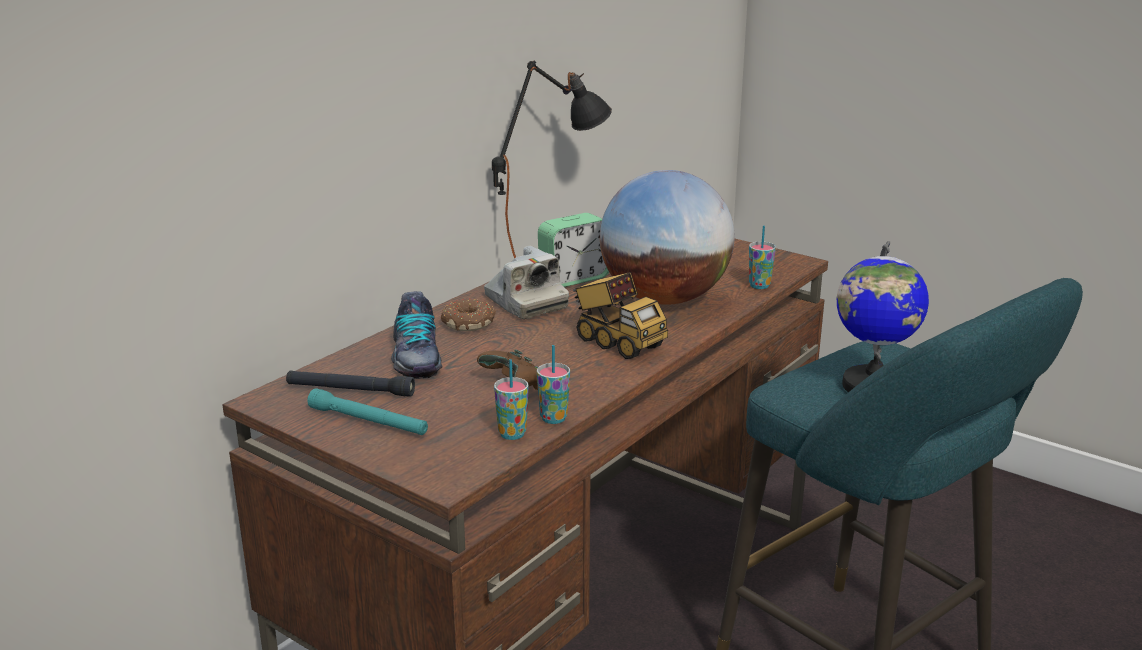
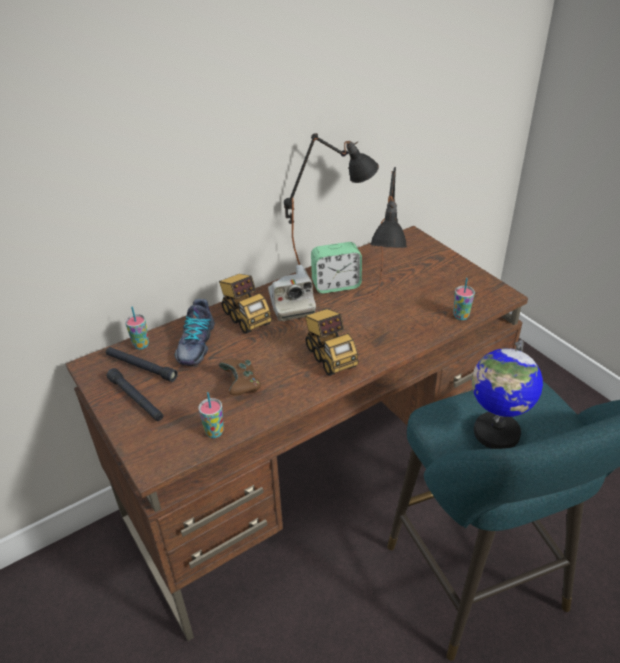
camera: 20 degrees right, 15 degrees up
(368, 422) = (136, 399): turquoise flashlight -> black flashlight
(469, 323) = (245, 317): donut -> toy truck
(553, 418) = (248, 423): cup -> cup (141, 345)
(664, 299) = (386, 317): globe -> black table lamp

